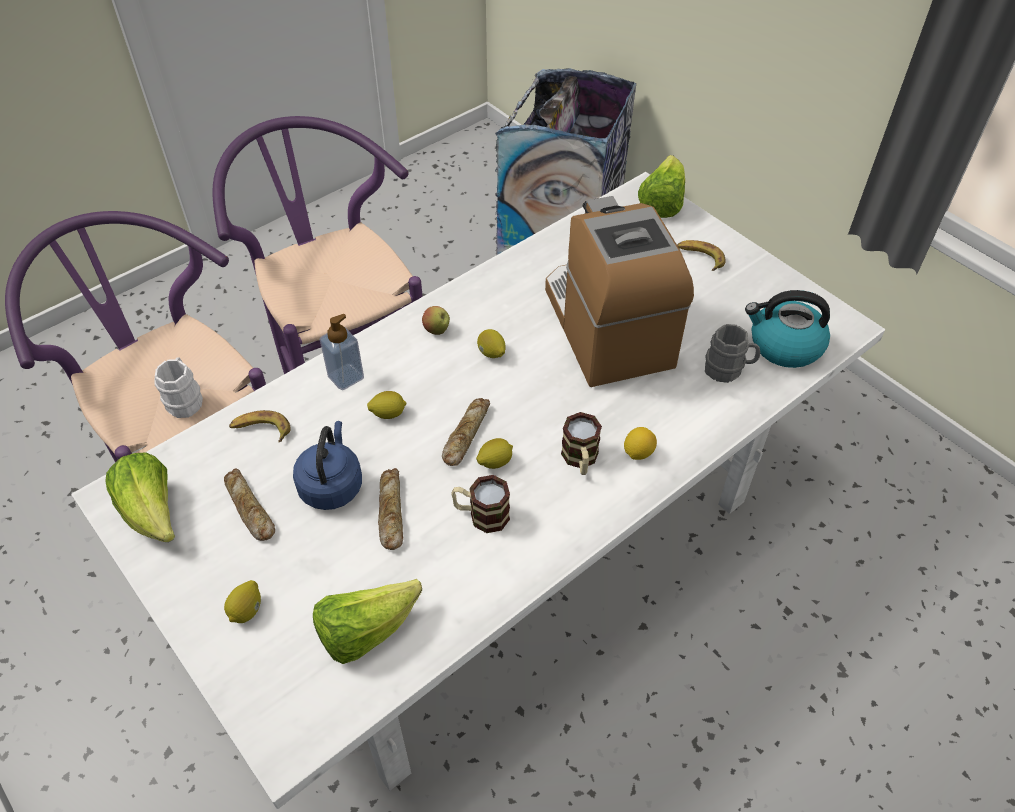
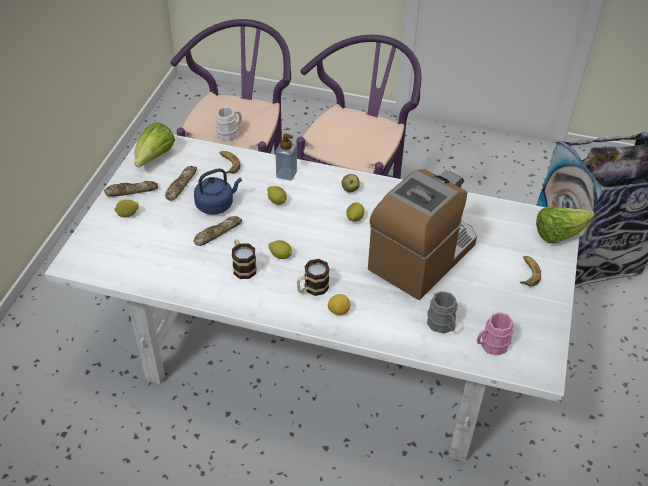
camera: 55 degrees right, 5 degrees down
(365, 631) = (145, 259): lettuce -> none
(465, 434) = (289, 236): bread -> bread (131, 191)
(784, 345) = (491, 345): kettle -> pink mug

